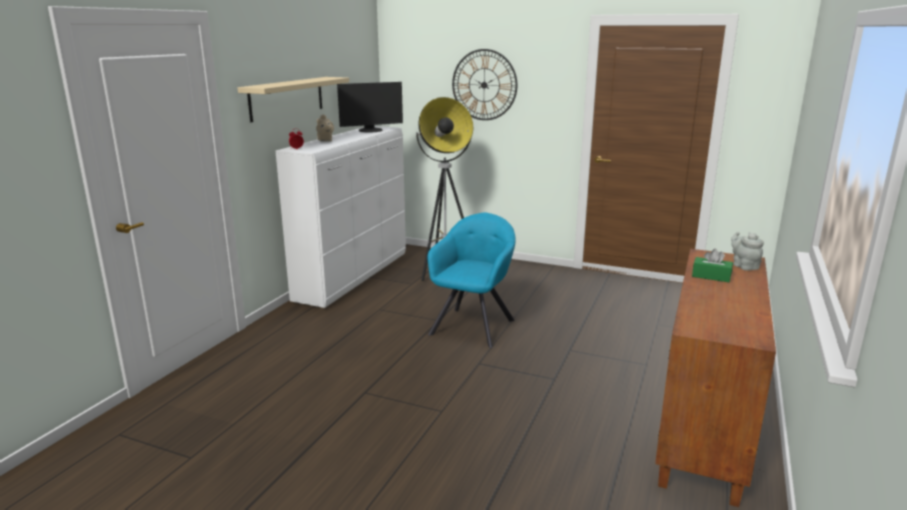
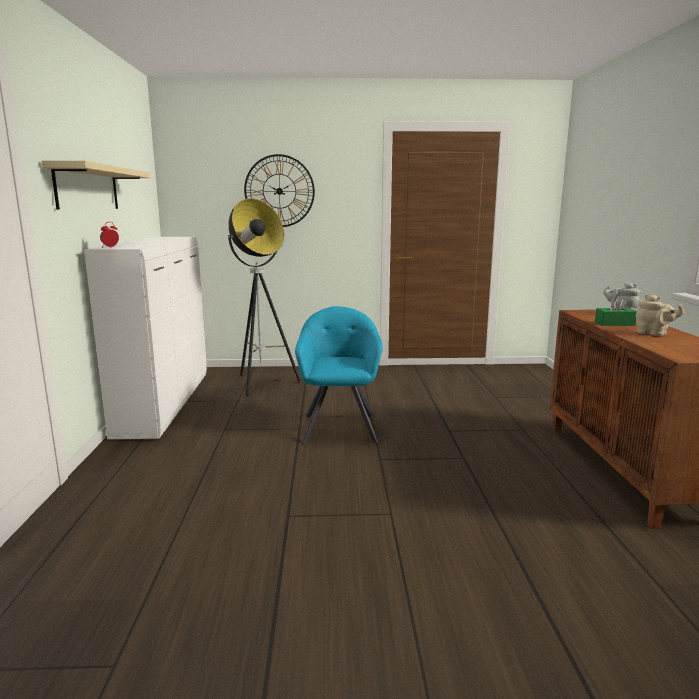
camera: 25 degrees left, 5 degrees down
(325, 140) = (131, 243): beige teapot -> beige teapot (654, 334)
(371, 130) = (168, 238): monitor -> none

